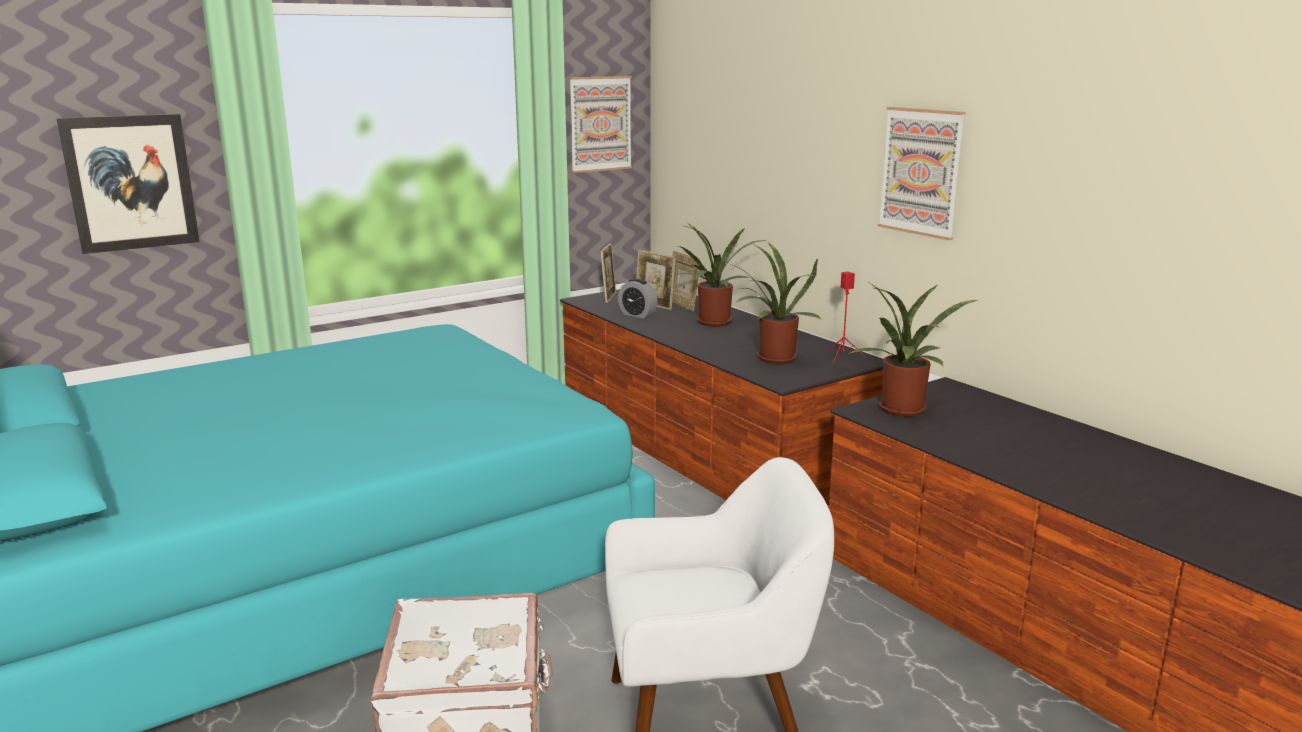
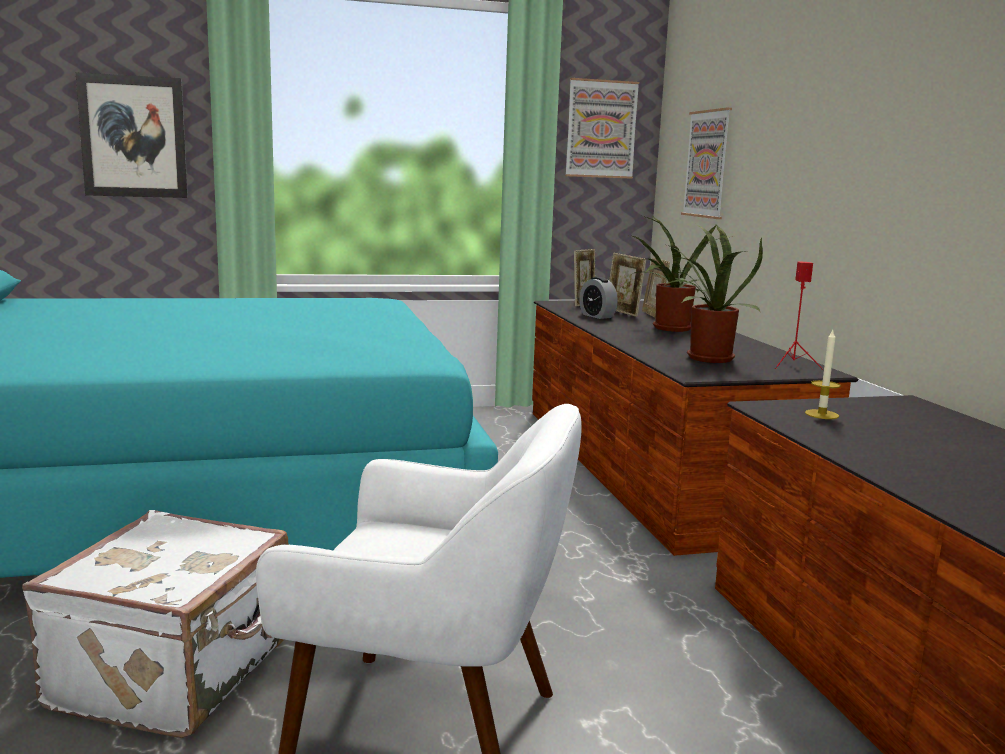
camera: 20 degrees right, 5 degrees down
(903, 411) = (821, 414): potted plant -> candle
(921, 172) = (904, 136): picture -> picture (707, 164)

